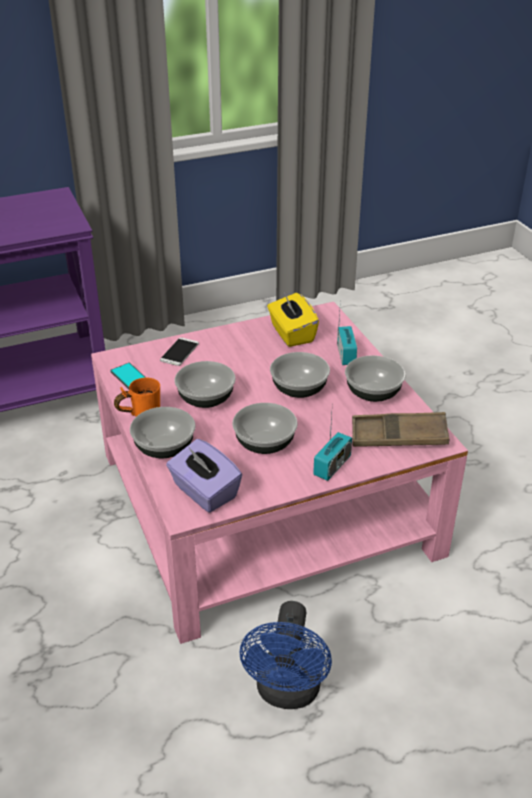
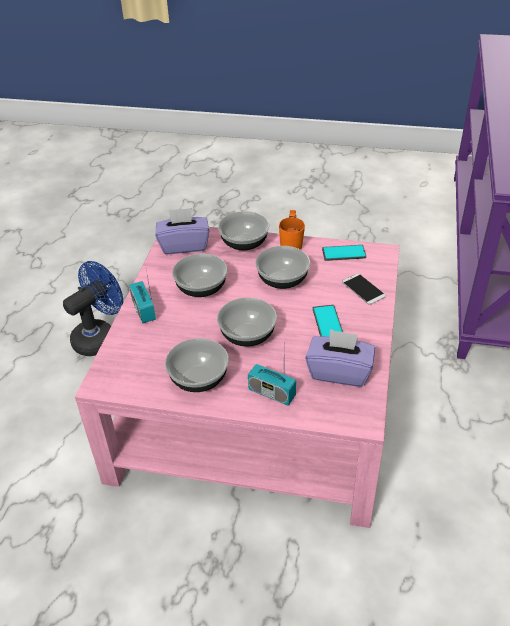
camera: 125 degrees right, 5 degrees up
(241, 356) = (327, 322): none -> phone
(287, 692) = (100, 337): blue fan -> blue fan turned 90 degrees clockwise
(291, 334) = (339, 372): yellow tissue box -> purple tissue box
(398, 436) = (133, 363): brown tray -> none

